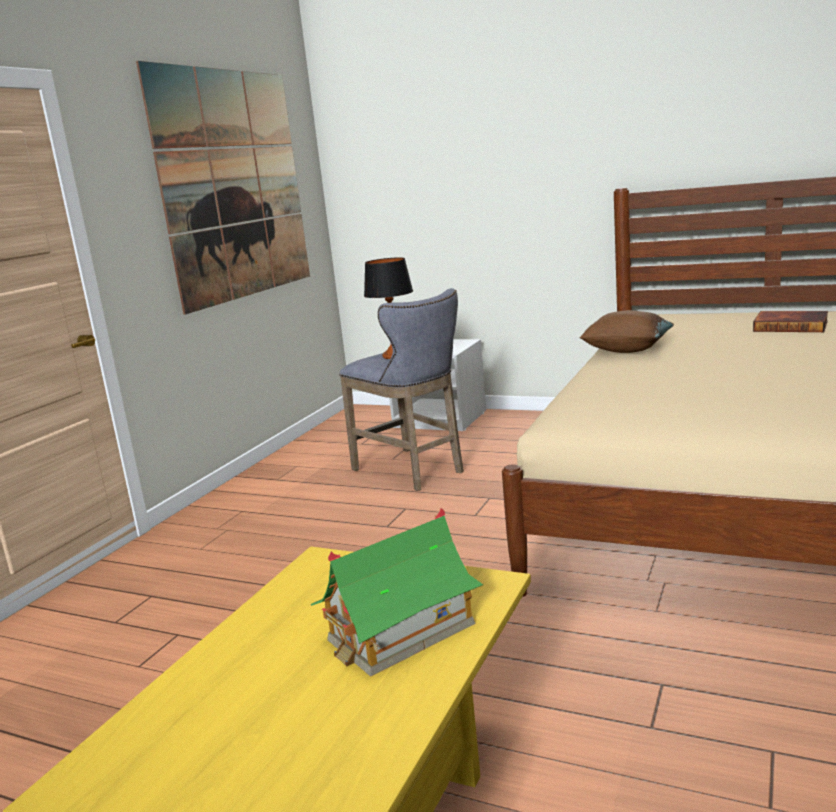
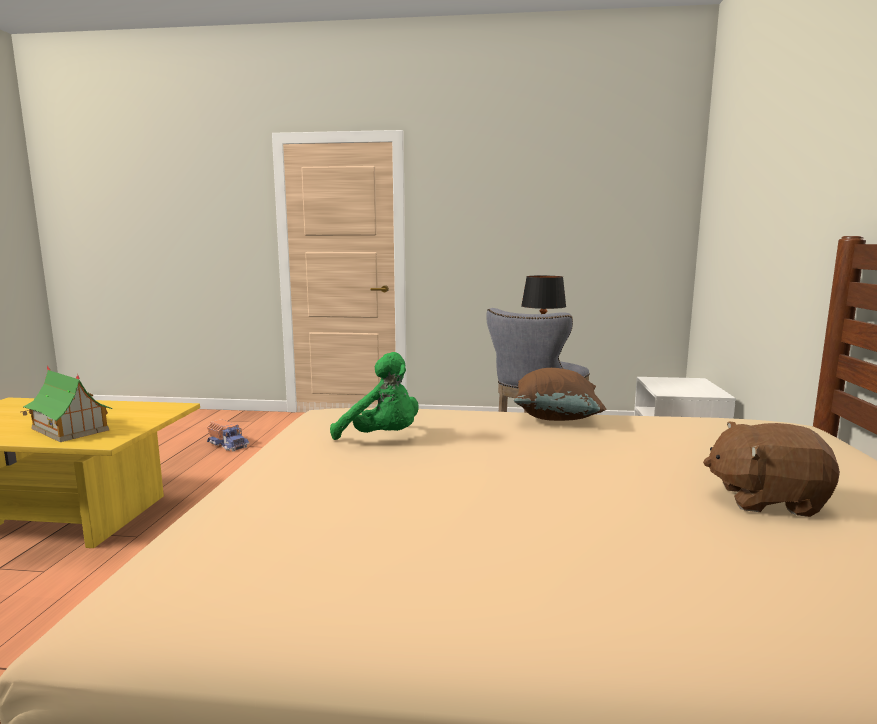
camera: 70 degrees right, 5 degrees down
(105, 691) = (228, 445): none -> toy truck
(234, 185) = (559, 207): picture -> none
(683, 388) = (382, 438): none -> green plush toy
(791, 326) = (766, 499): book -> brown plush toy

